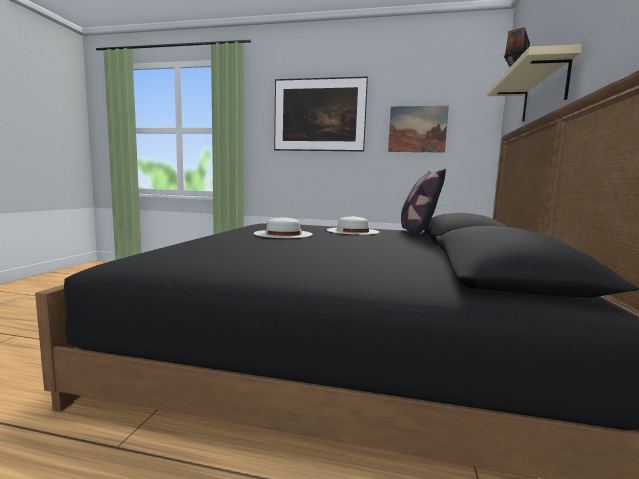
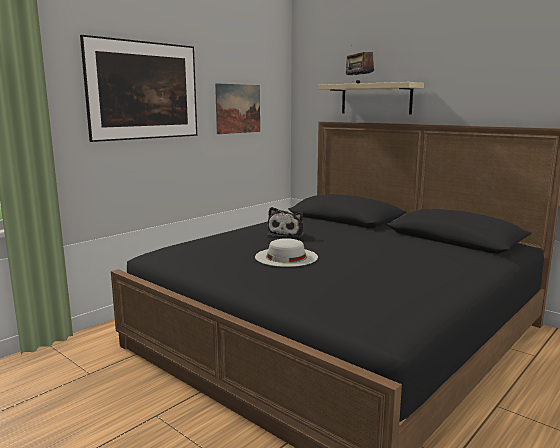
camera: 60 degrees left, 5 degrees up
(352, 231) = (287, 234): white hat -> plush toy
(417, 232) = (307, 219): pillow -> none

